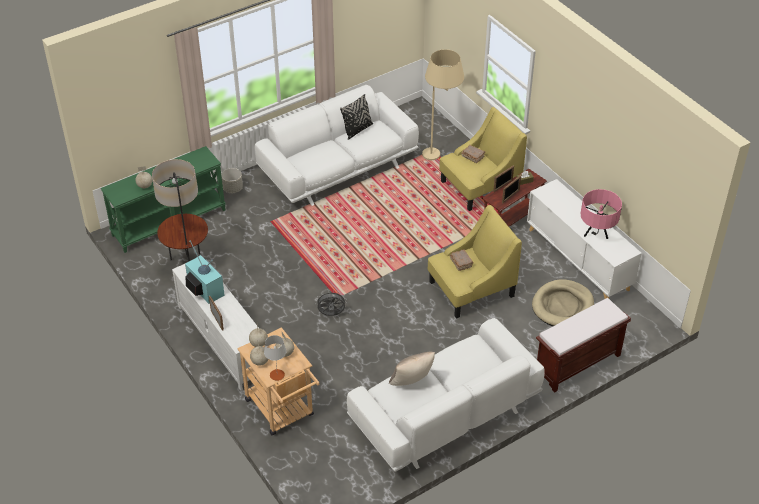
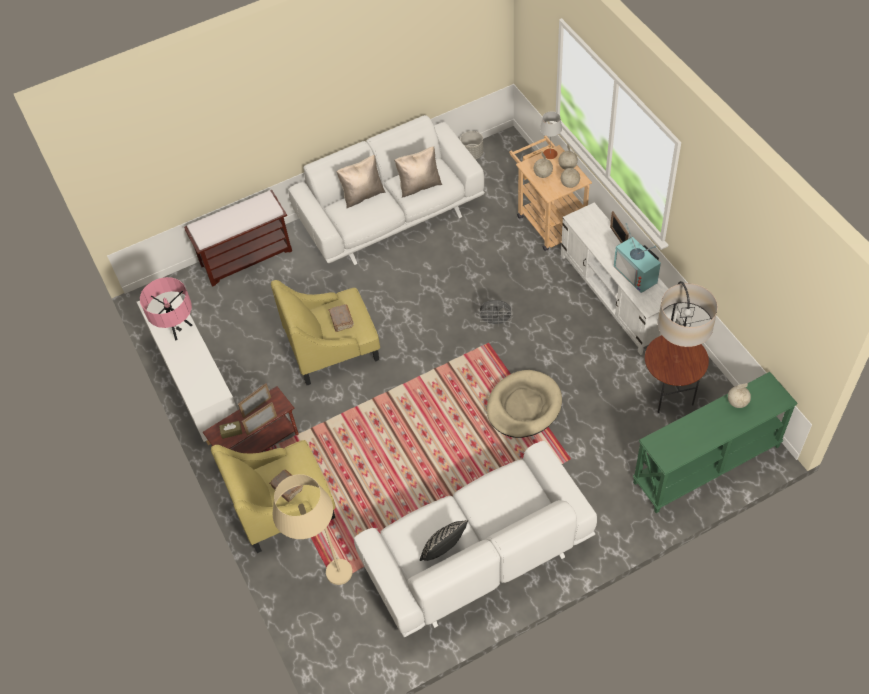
camera: 170 degrees left, 10 degrees up
(233, 189) = (626, 520): grey planter -> grey planter (472, 154)
(468, 373) = (362, 195): none -> beige pillow
(563, 306) = (238, 322): beige dog bed -> beige dog bed (523, 406)

